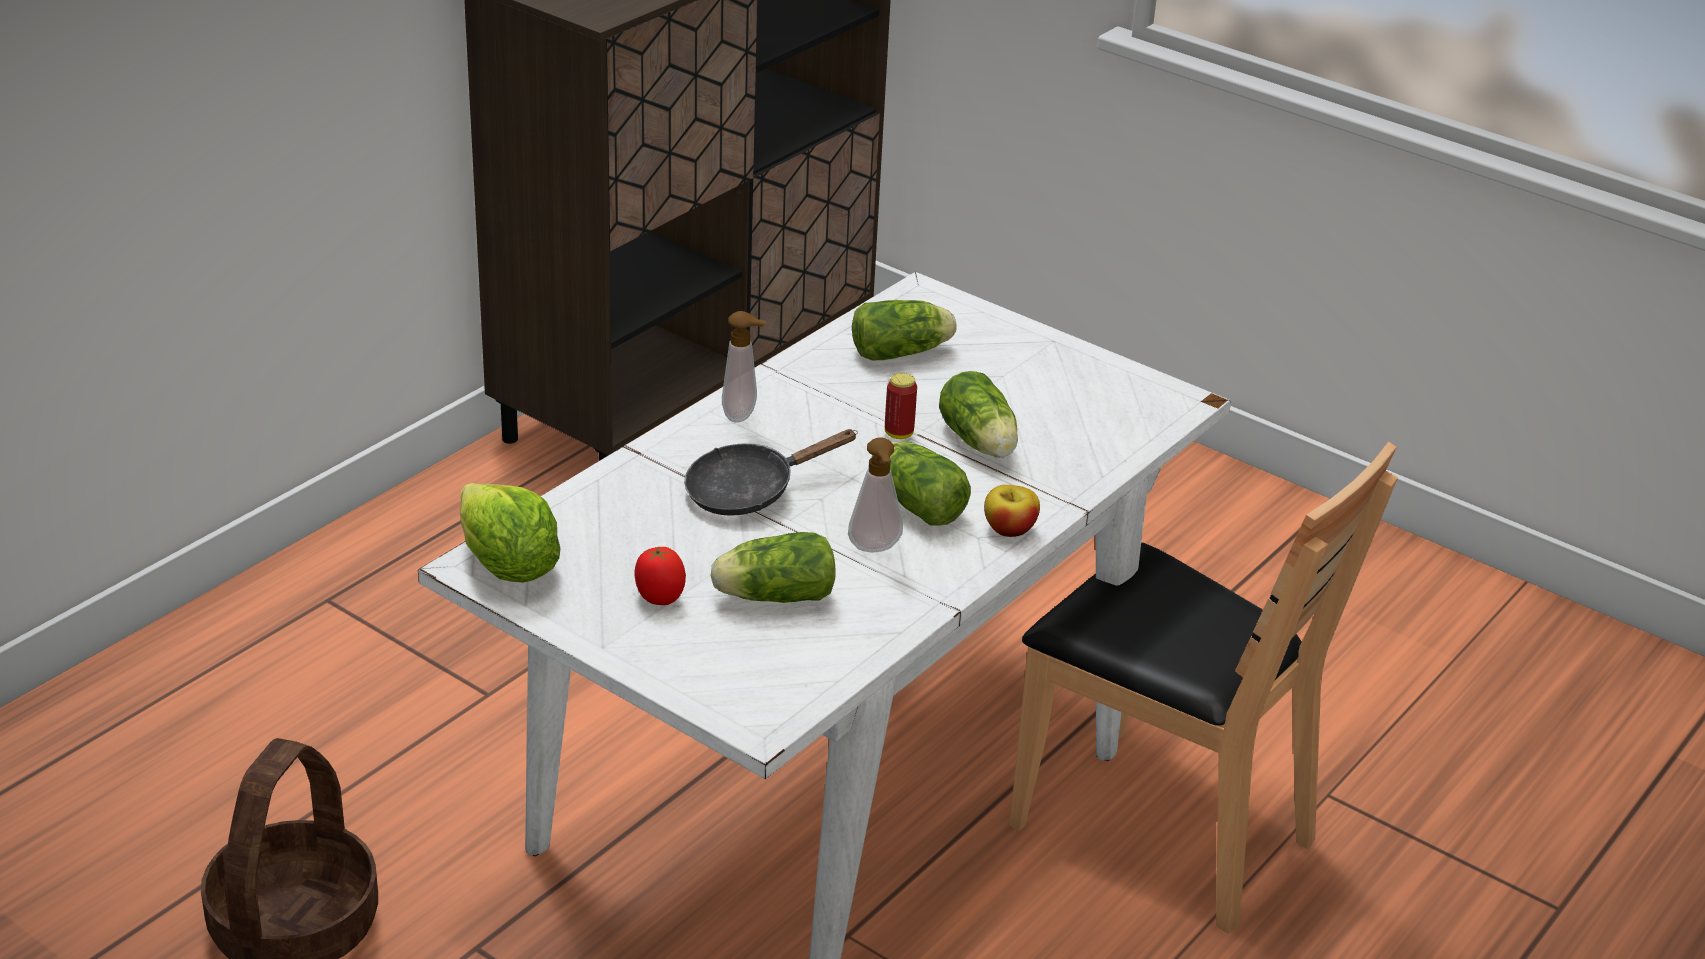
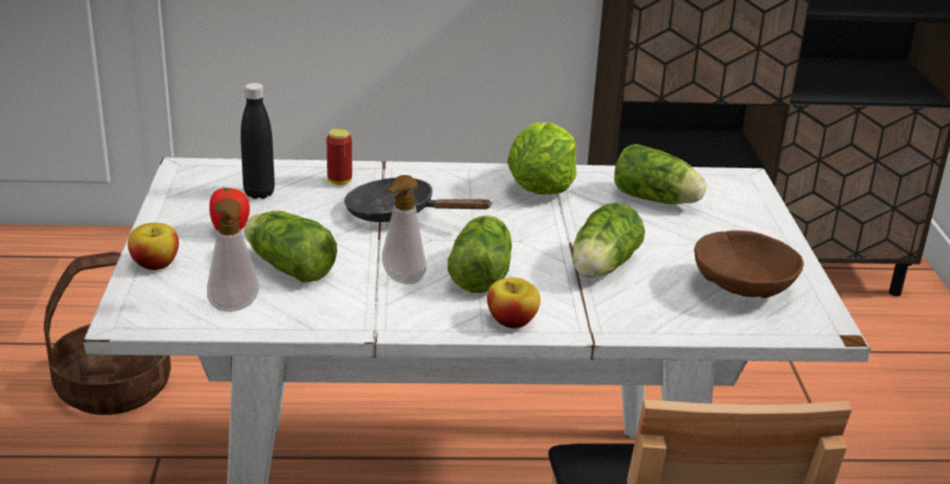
camera: 50 degrees right, 5 degrees down
(507, 567) = (198, 178): lettuce -> lettuce (541, 187)
(596, 547) = (259, 193): none -> black bottle
(669, 668) = (155, 264): none -> apple
(743, 416) = (481, 180): soap dispenser -> soap dispenser (235, 308)
(898, 434) = (557, 235): can -> can (339, 181)
(1093, 402) = (742, 290): none -> brown bowl

